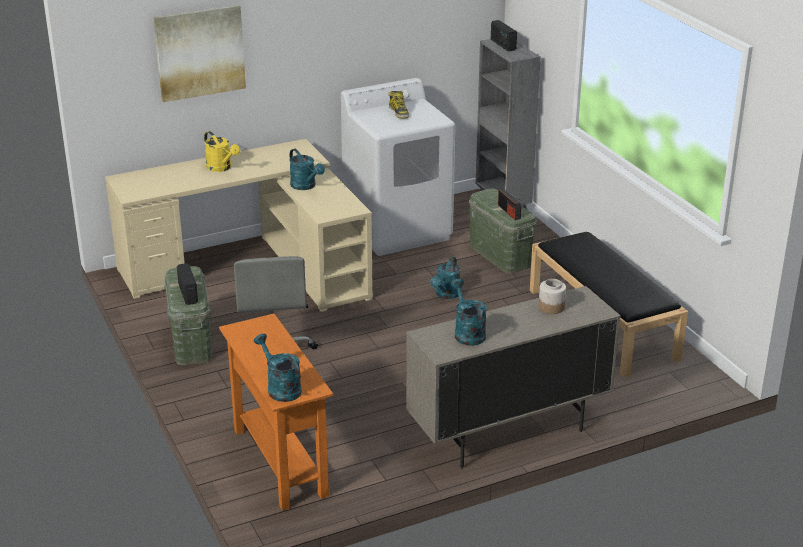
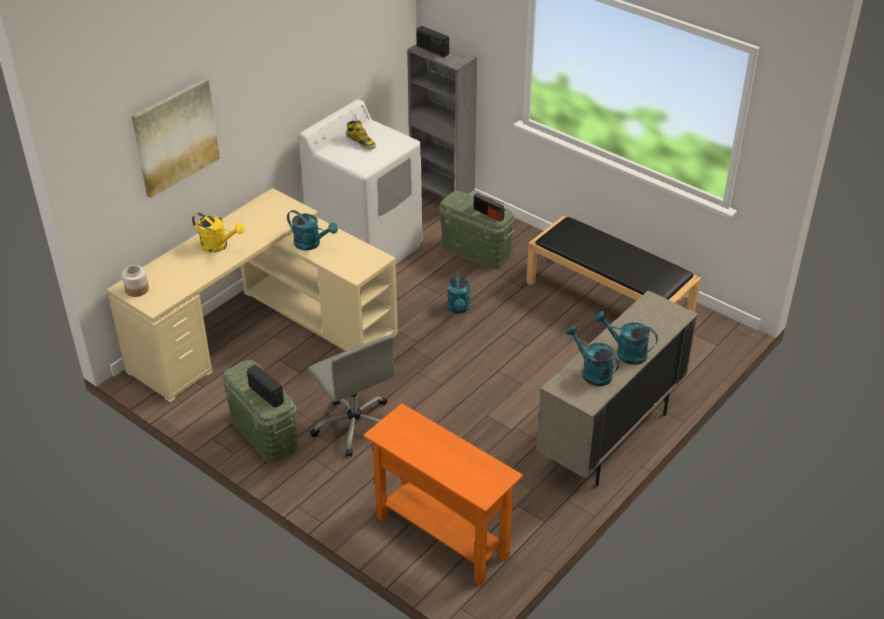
camera: 25 degrees left, 10 degrees up
(280, 388) = (474, 485): turquoise watering can -> turquoise watering can (626, 353)
(551, 307) = (639, 322): jar -> jar (137, 289)

